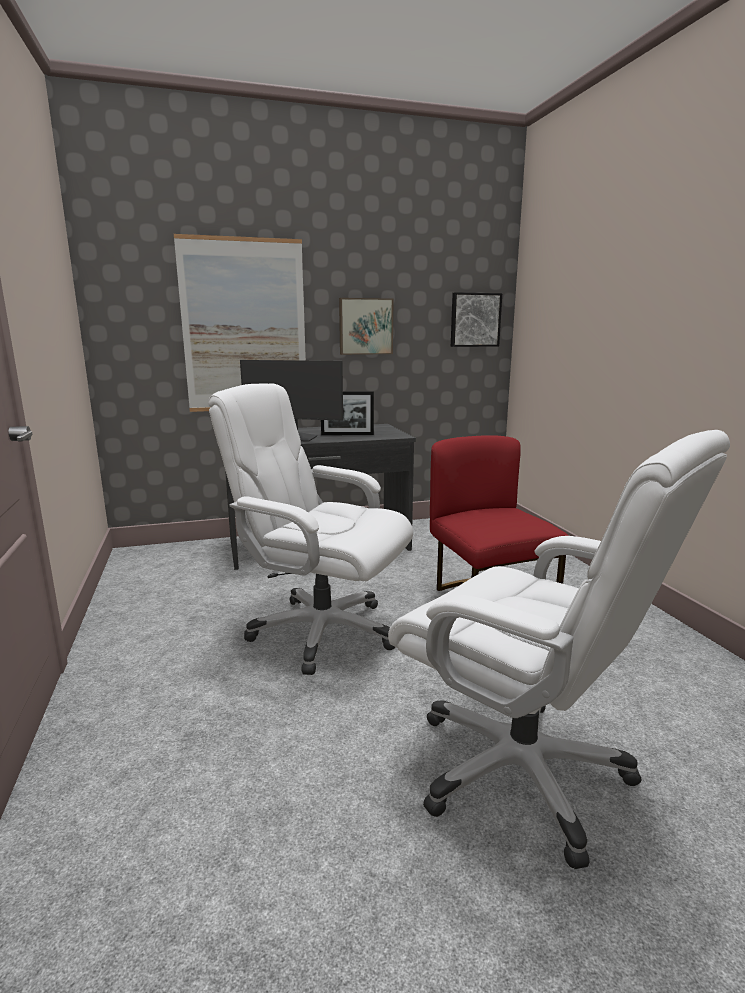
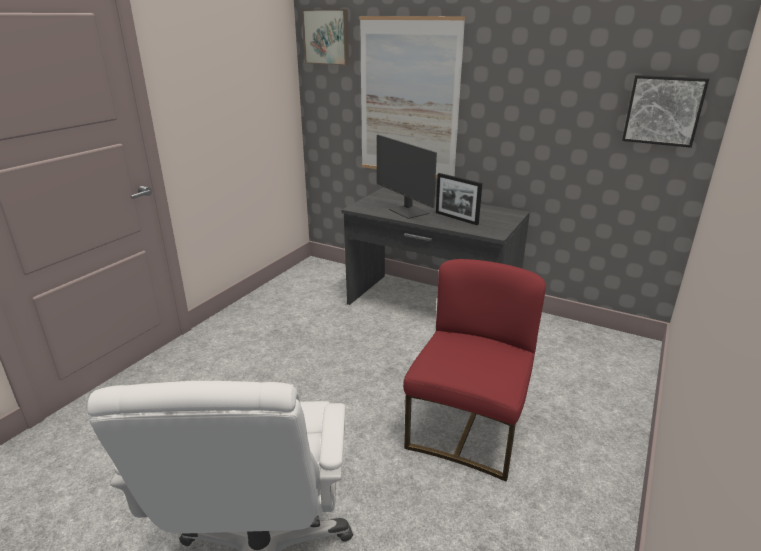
camera: 45 degrees right, 10 degrees up
(321, 631) = (321, 382): white office chair -> none
(365, 326) = (521, 108): picture -> picture (327, 37)

